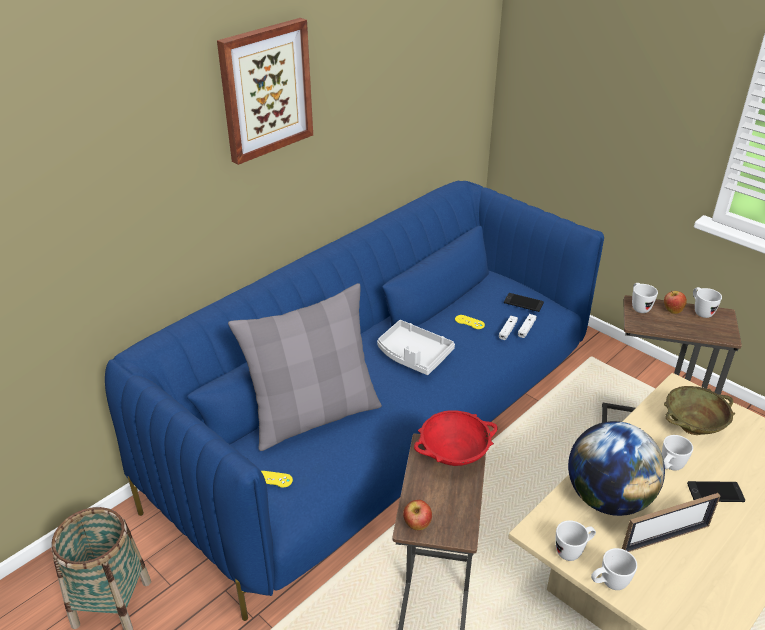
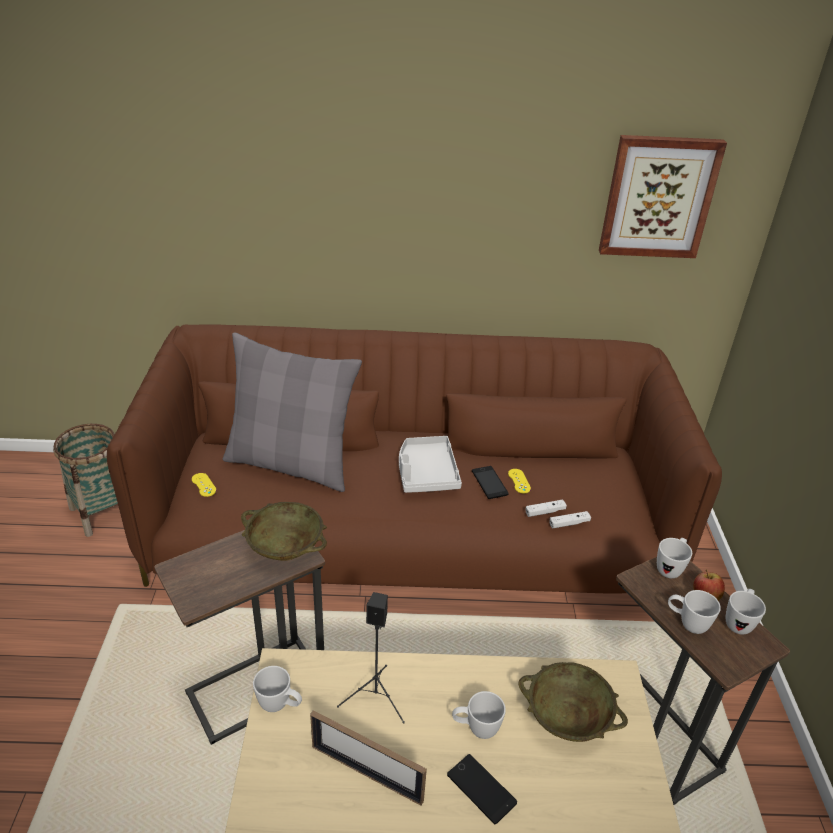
camera: 45 degrees right, 0 degrees up
(265, 90) = (392, 148): picture -> picture (658, 197)
(382, 427) = (410, 537): blue sofa -> brown sofa
(417, 525) = (180, 571): apple -> none
(454, 455) = (286, 550): red bowl -> beige bowl
(523, 303) = (601, 500): phone -> phone (489, 482)
(607, 498) = (376, 698): globe -> black speaker
(608, 584) = (261, 754): white mug -> white mug (686, 623)

